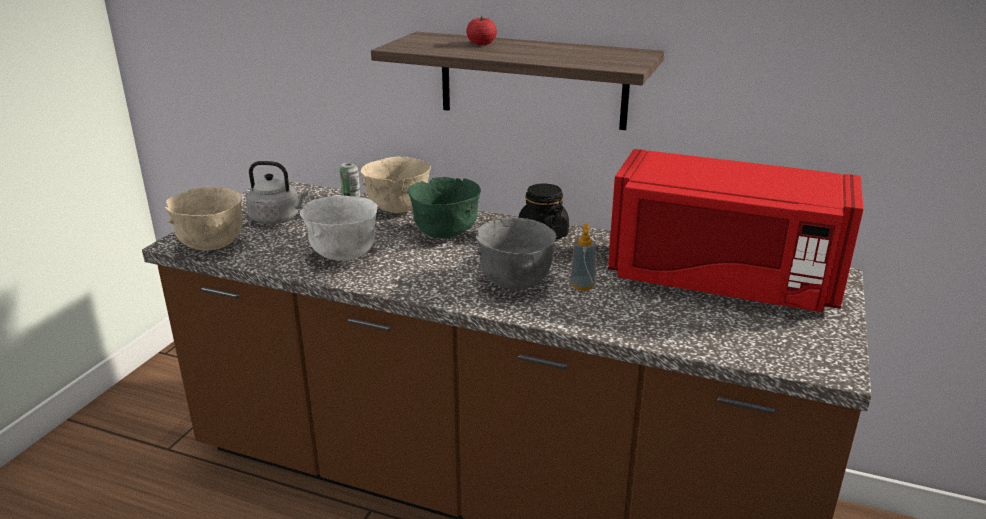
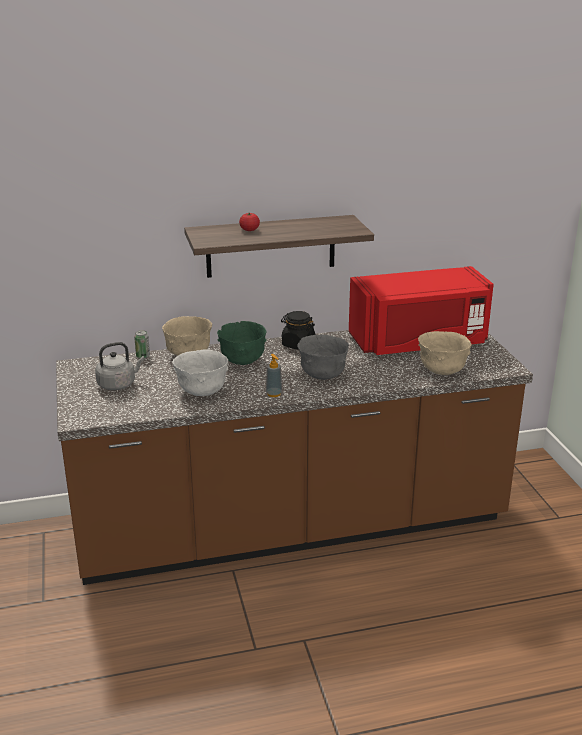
camera: 35 degrees left, 0 degrees up
(211, 245) = (104, 413): beige bowl -> beige bowl (442, 371)
(582, 286) = (358, 366): soap dispenser -> soap dispenser (274, 394)

